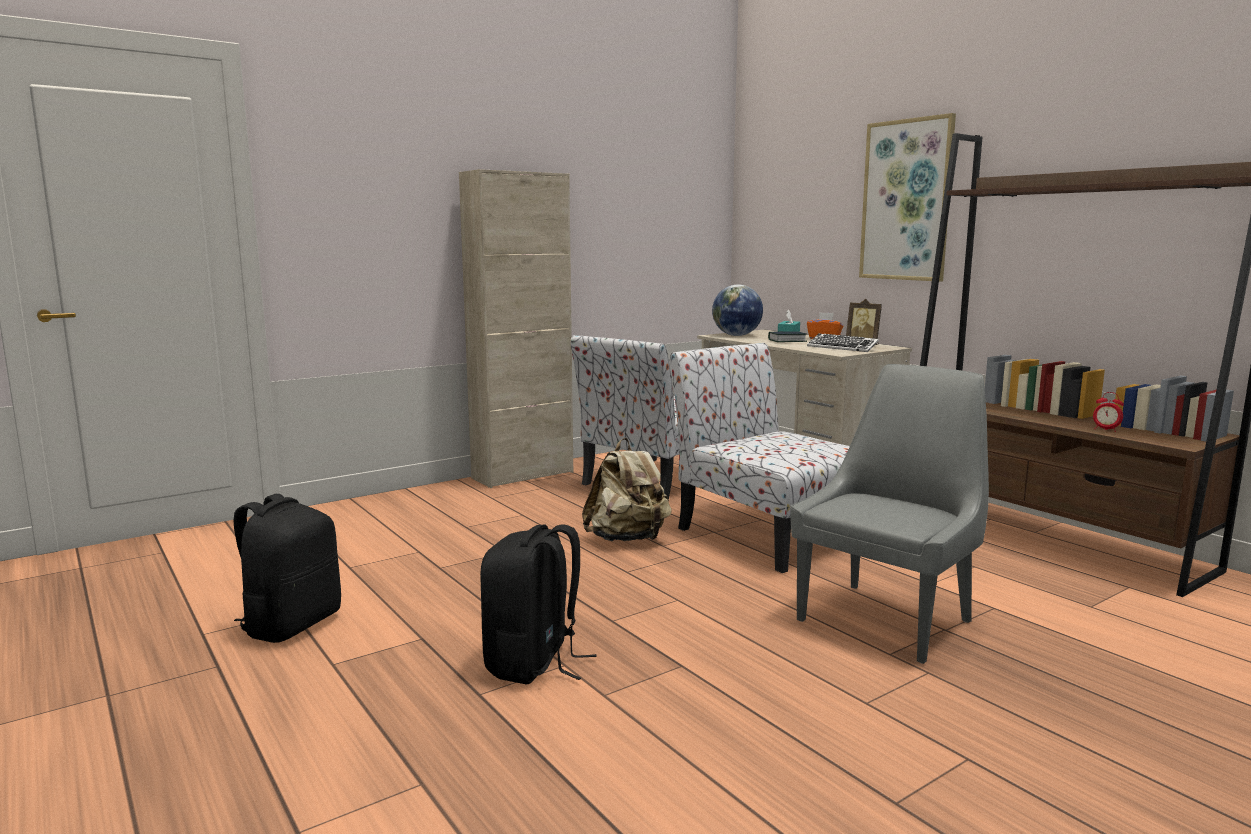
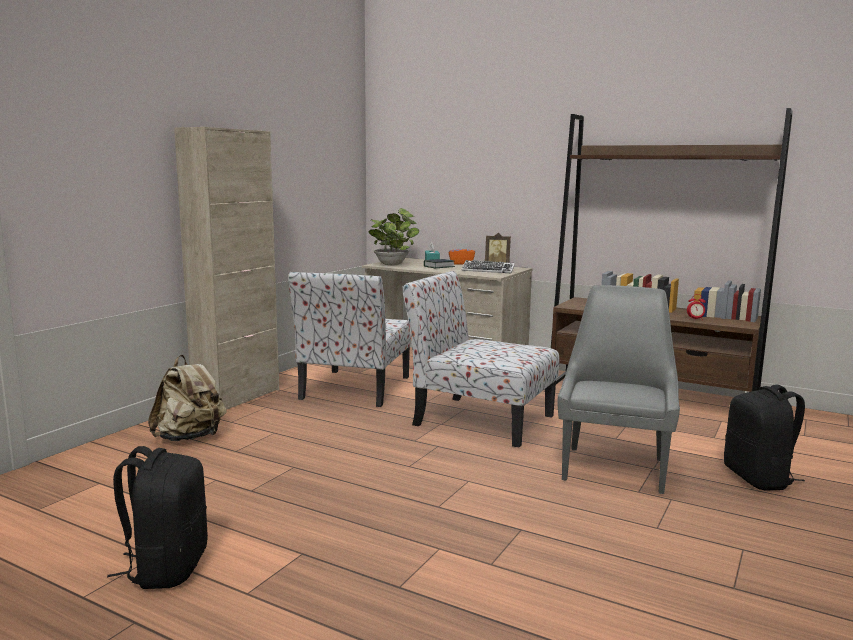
camera: 25 degrees left, 0 degrees up
(534, 663) = (415, 553): black backpack -> black backpack (759, 479)
(627, 539) = (382, 440): beige backpack -> beige backpack (190, 438)
(736, 335) = (393, 264): globe -> potted plant
(906, 200) = (523, 159): picture -> none

